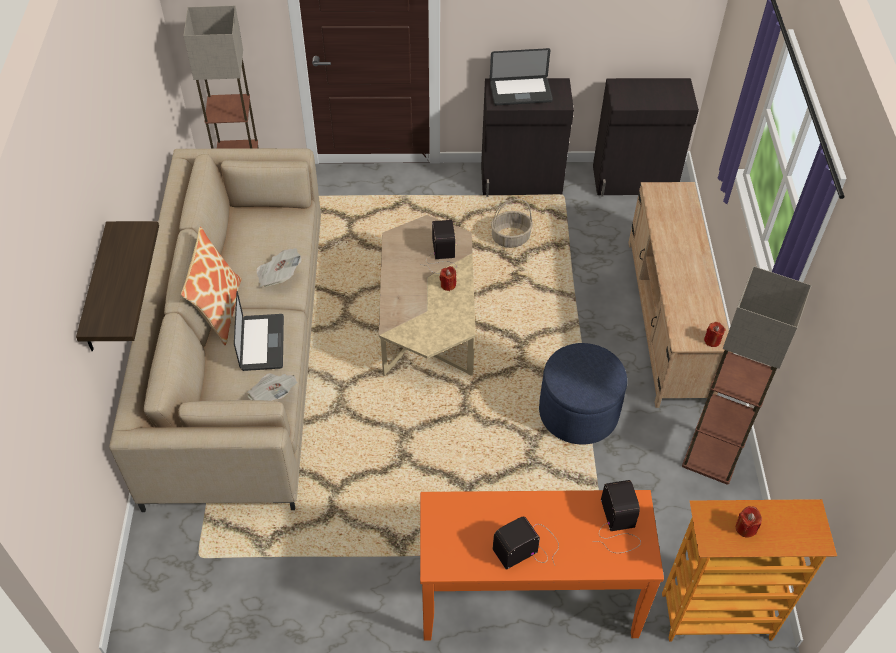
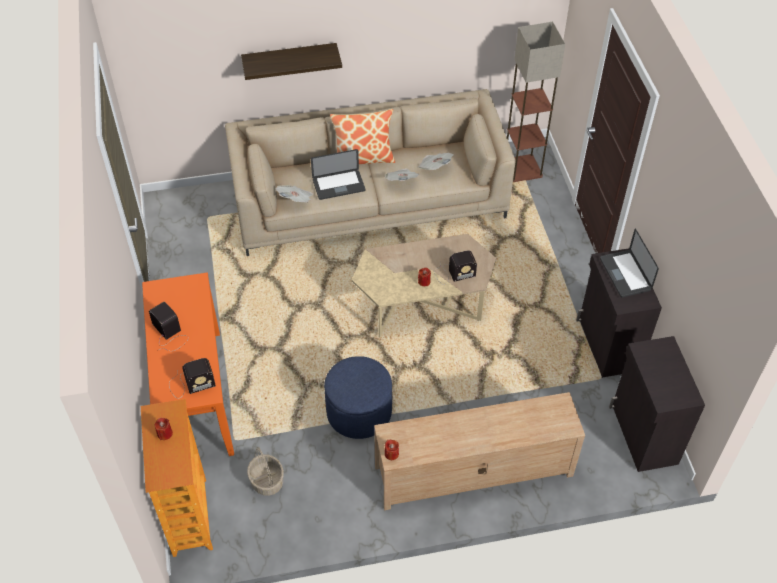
camera: 80 degrees right, 0 degrees up
(266, 240) = (434, 167): none -> newspaper
(510, 238) = (533, 345): basket -> basket (266, 481)
(712, 457) = (332, 511): floor lamp -> none

